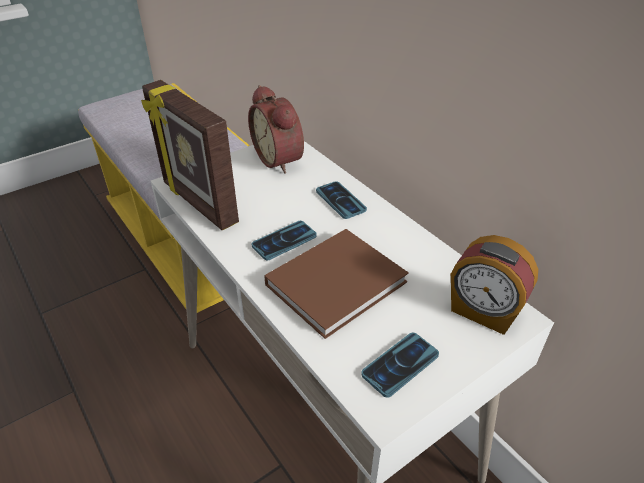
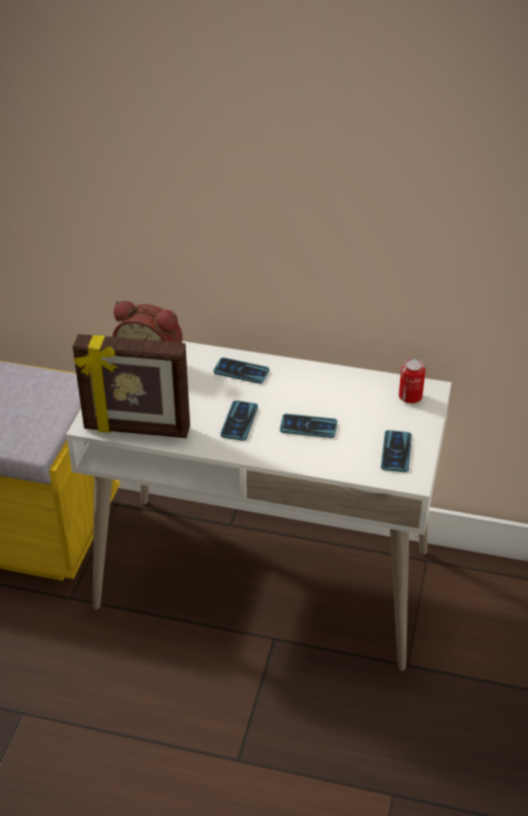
camera: 40 degrees left, 0 degrees up
(339, 281) = (308, 427): brown book -> phone
(483, 312) = (410, 397): alarm clock -> can

